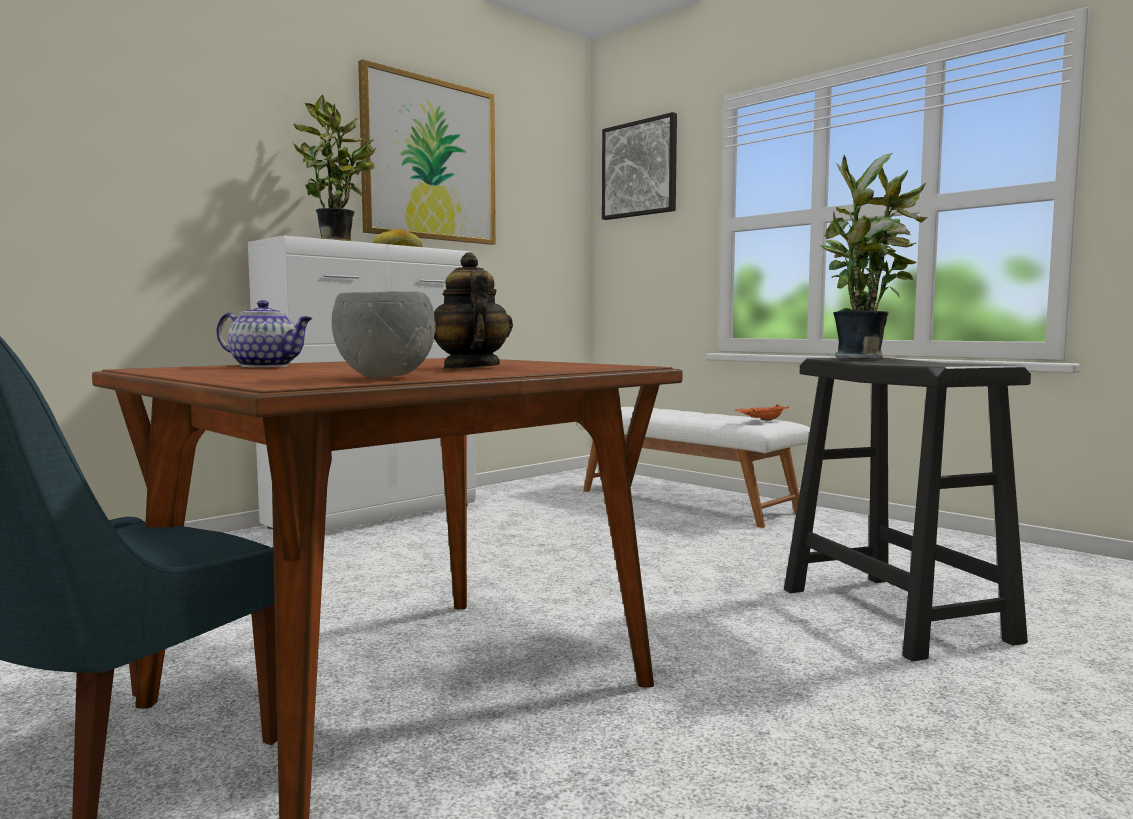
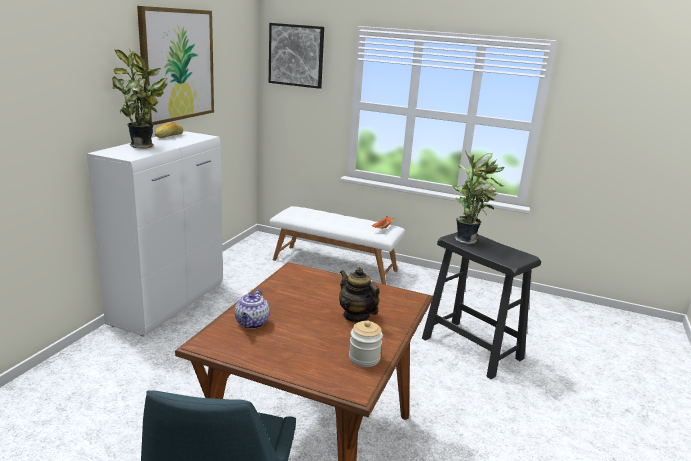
camera: 25 degrees left, 15 degrees up
(267, 366) = (252, 323): teapot -> teapot turned 105 degrees clockwise
(386, 377) = (364, 358): grey bowl -> jar

